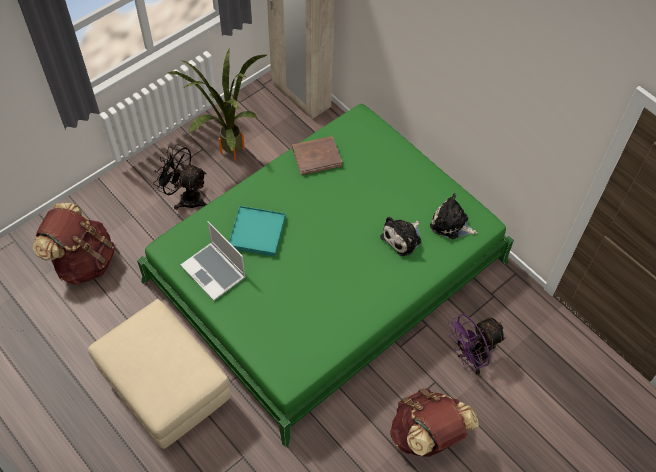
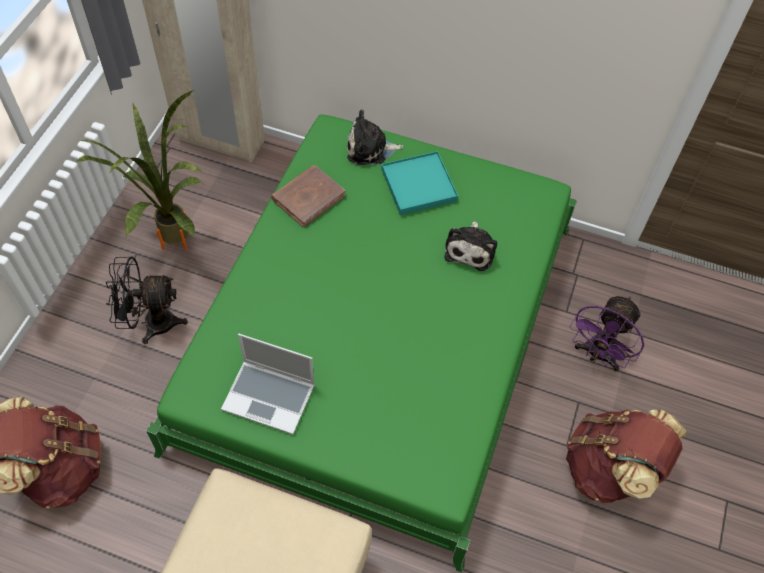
camera: 30 degrees left, 0 degrees up
(257, 232) = (294, 321): turquoise tray -> turquoise tray (418, 185)
(451, 224) = (513, 209): plush toy -> plush toy (370, 149)

